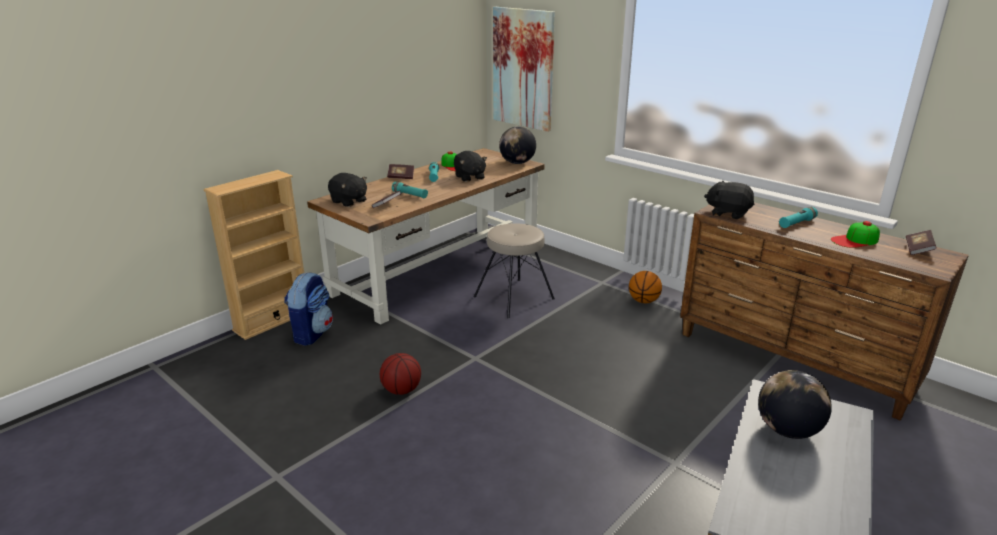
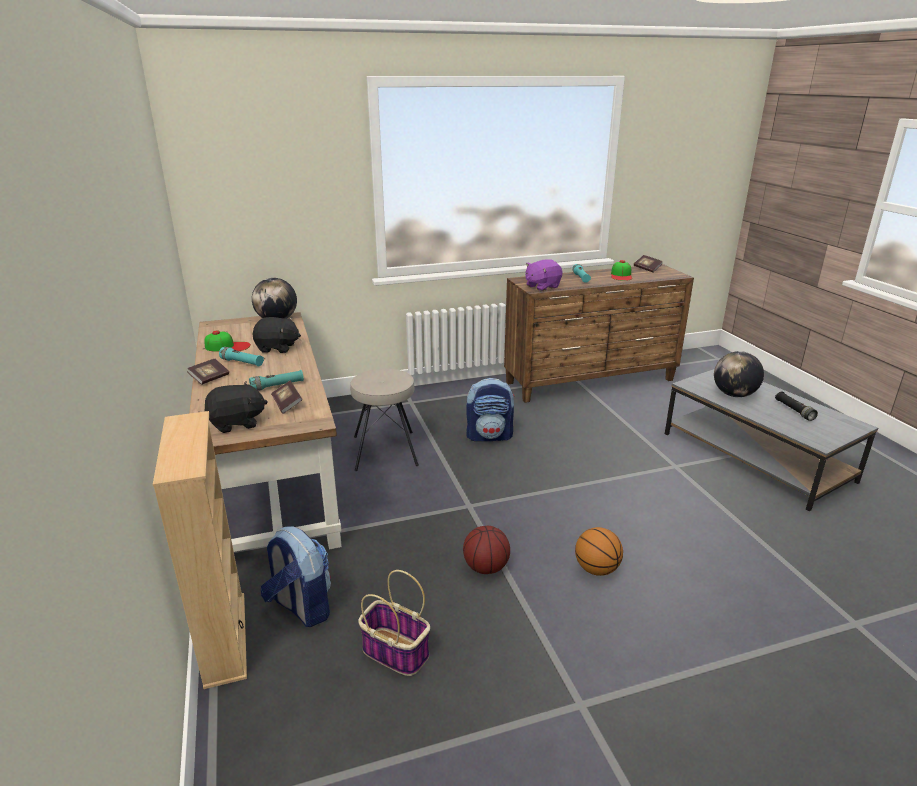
camera: 60 degrees left, 0 degrees up
(290, 380) = (394, 652): none -> basket
(523, 69) = (238, 212): picture -> none
(594, 335) = (489, 436): none -> backpack
(643, 301) = (461, 397): basketball -> basketball (596, 569)
(728, 213) = (542, 286): black plush toy -> purple plush toy
(809, 490) = (794, 411): none -> black flashlight

